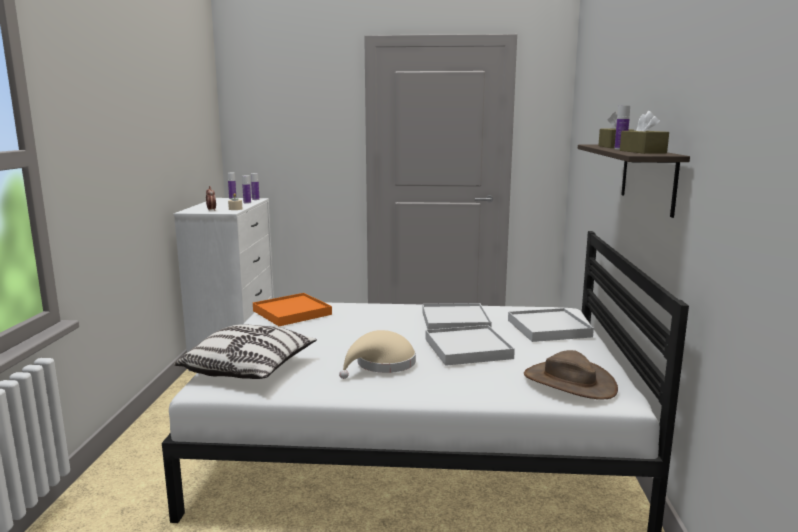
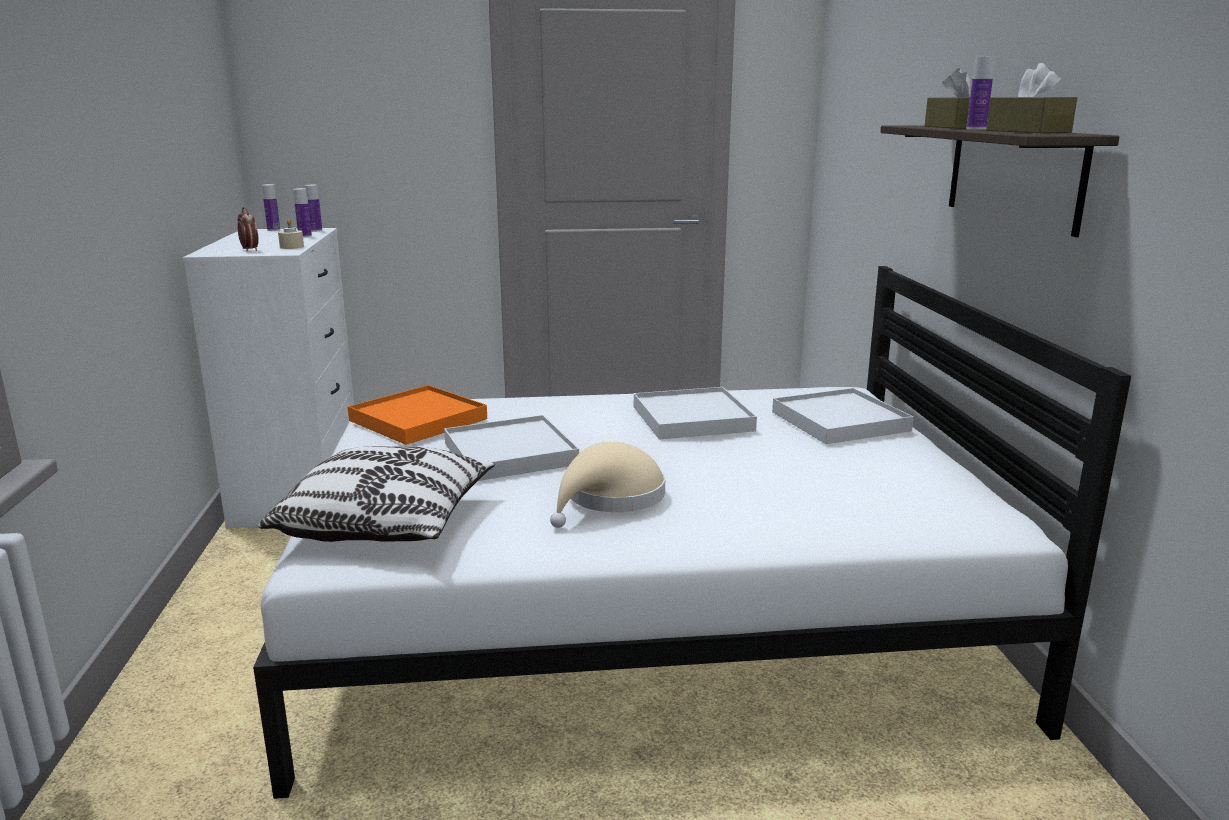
camera: 10 degrees left, 5 degrees up
(467, 349) = (736, 462): white tray -> white tray (510, 454)
(569, 382) = (917, 506): brown hat -> none

